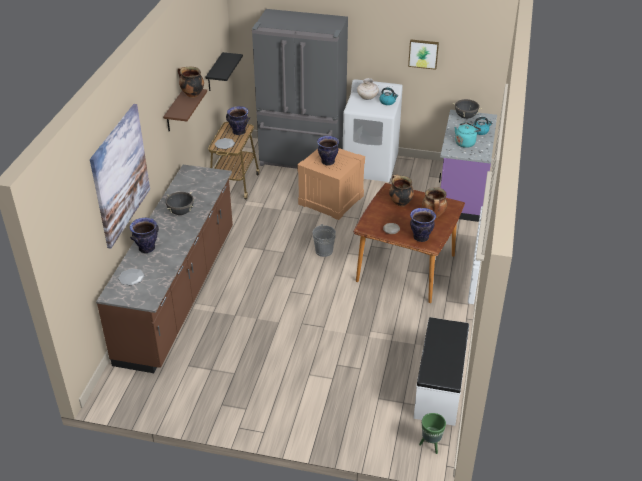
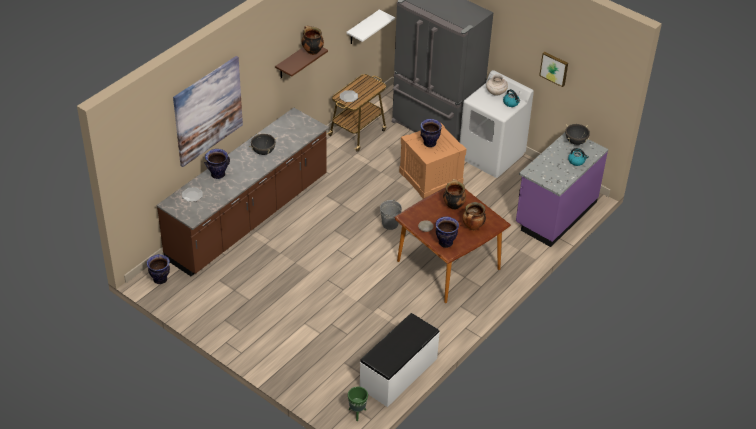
camera: 25 degrees right, 5 degrees up
(214, 72) = (362, 28): black shelf -> white shelf
(239, 132) = (369, 88): vase -> vase (160, 279)
(465, 143) = (552, 168): turquoise kettle -> none

